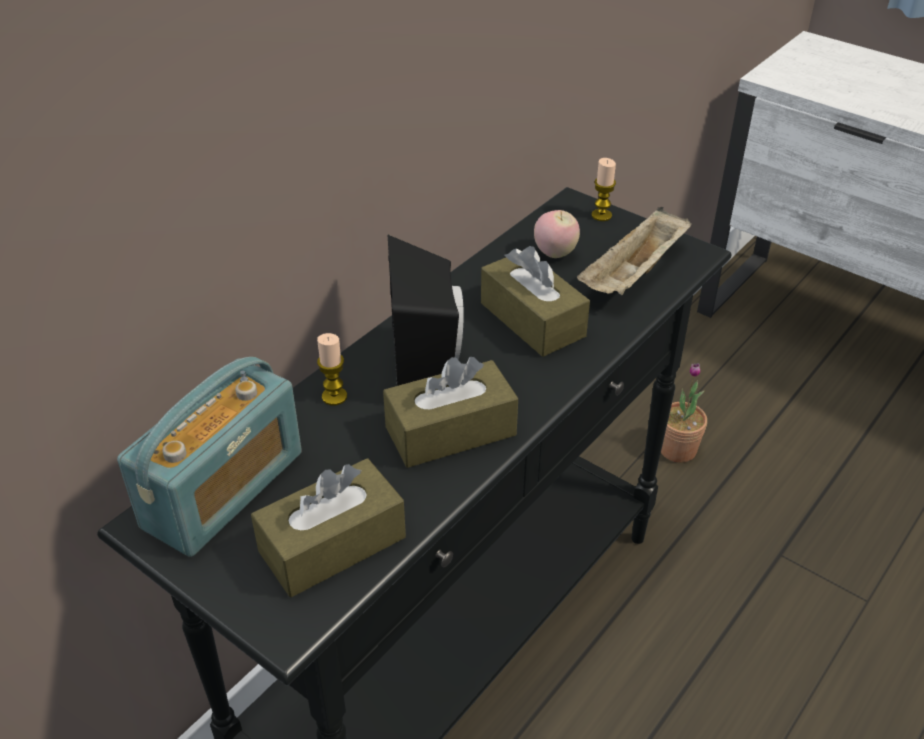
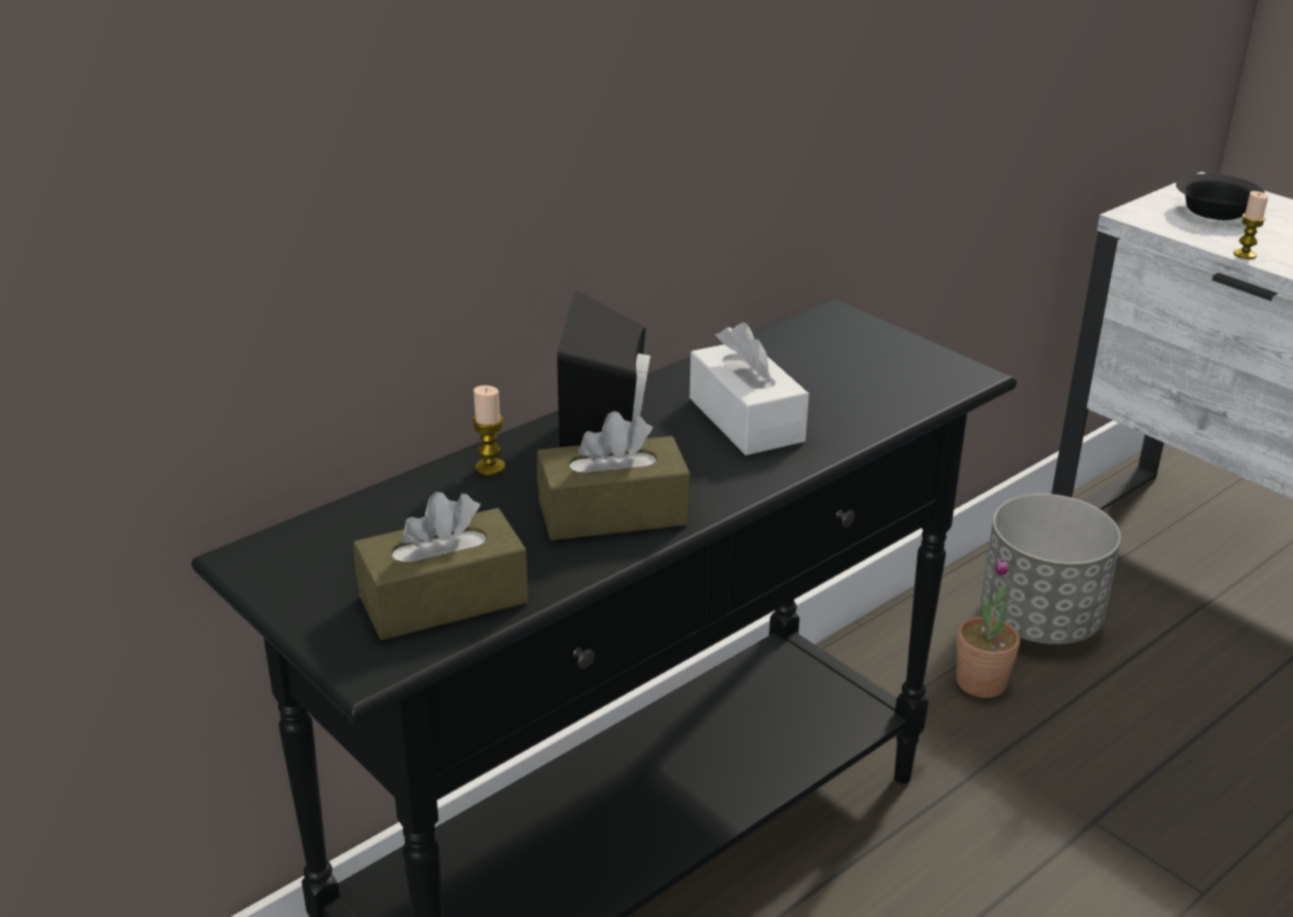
camera: 10 degrees right, 10 degrees down
(224, 490) = (339, 537): radio -> none
(532, 319) = (746, 419): brown tissue box -> white tissue box
(555, 253) = (795, 360): apple -> none
(601, 215) = (865, 328): candle -> candle (1244, 255)
(634, 275) = (885, 389): beige tray -> none
(709, 392) = (1040, 621): none -> grey planter
(823, 67) = (1213, 211): none -> black bowl

